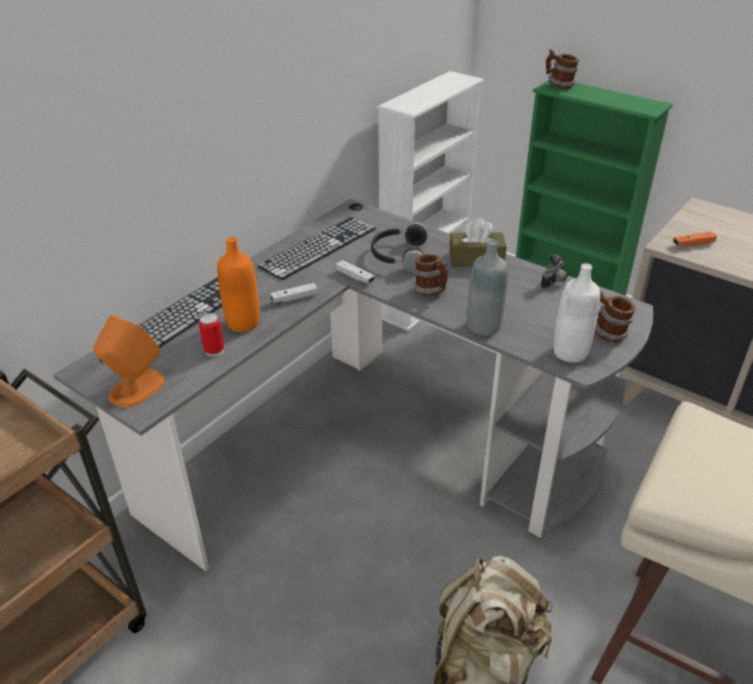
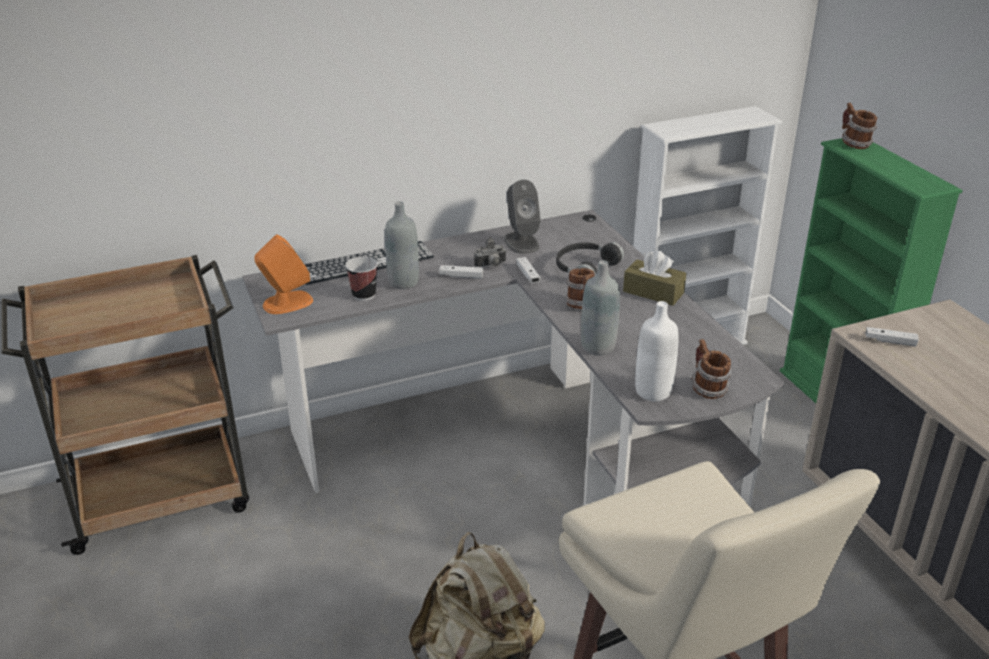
camera: 30 degrees right, 5 degrees down
(214, 350) = (364, 295): can -> cup
(243, 323) = (403, 282): orange bottle -> grey bottle
(318, 247) = (521, 242): keyboard -> grey speaker
(554, 283) = (706, 333): camera -> camera (491, 266)
(693, 244) = (890, 341): orange game controller -> white game controller

